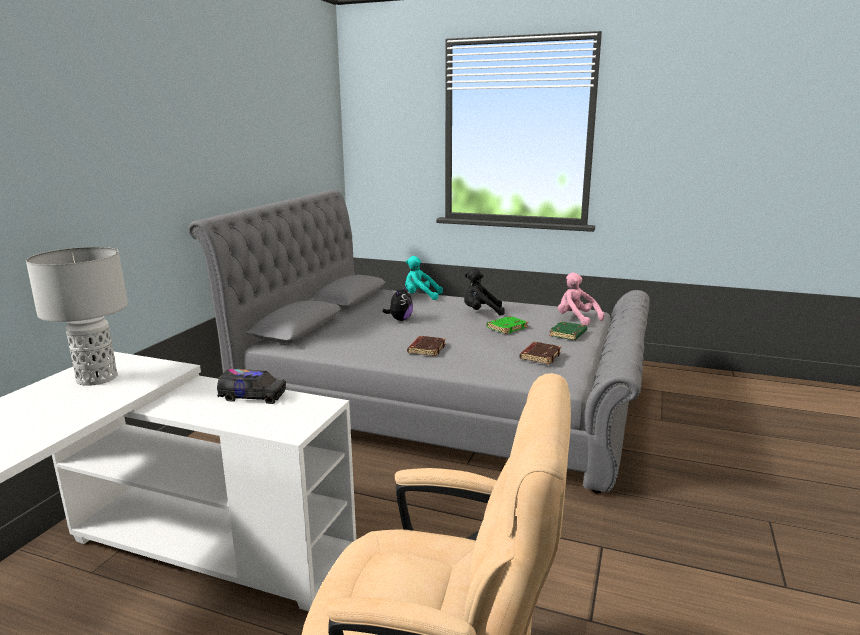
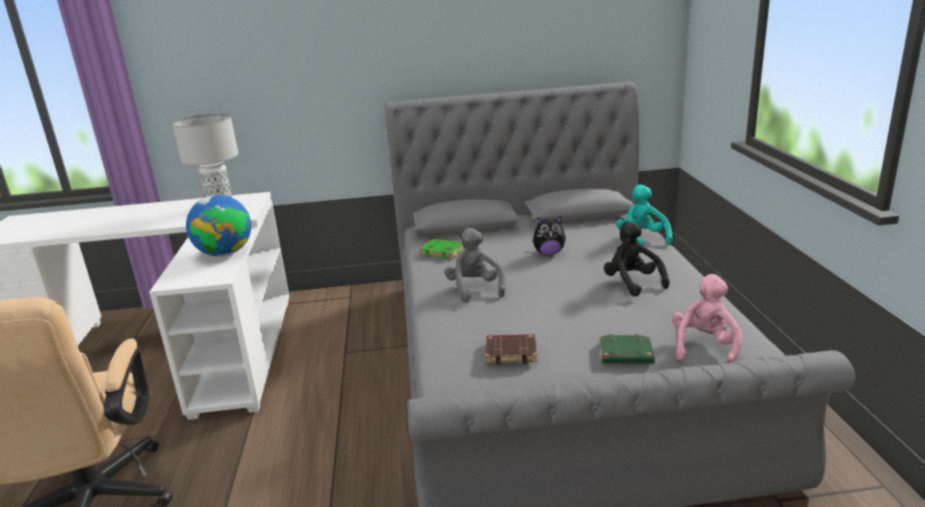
camera: 65 degrees right, 5 degrees up
(253, 396) = (225, 253): toy truck -> globe
(426, 349) = (475, 289): brown book -> grey plush toy
(507, 327) = (598, 311): green book -> green book (443, 251)

